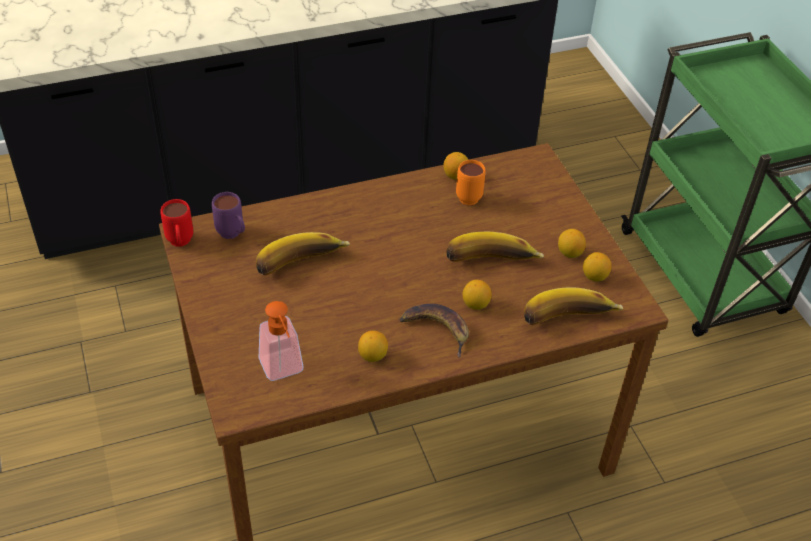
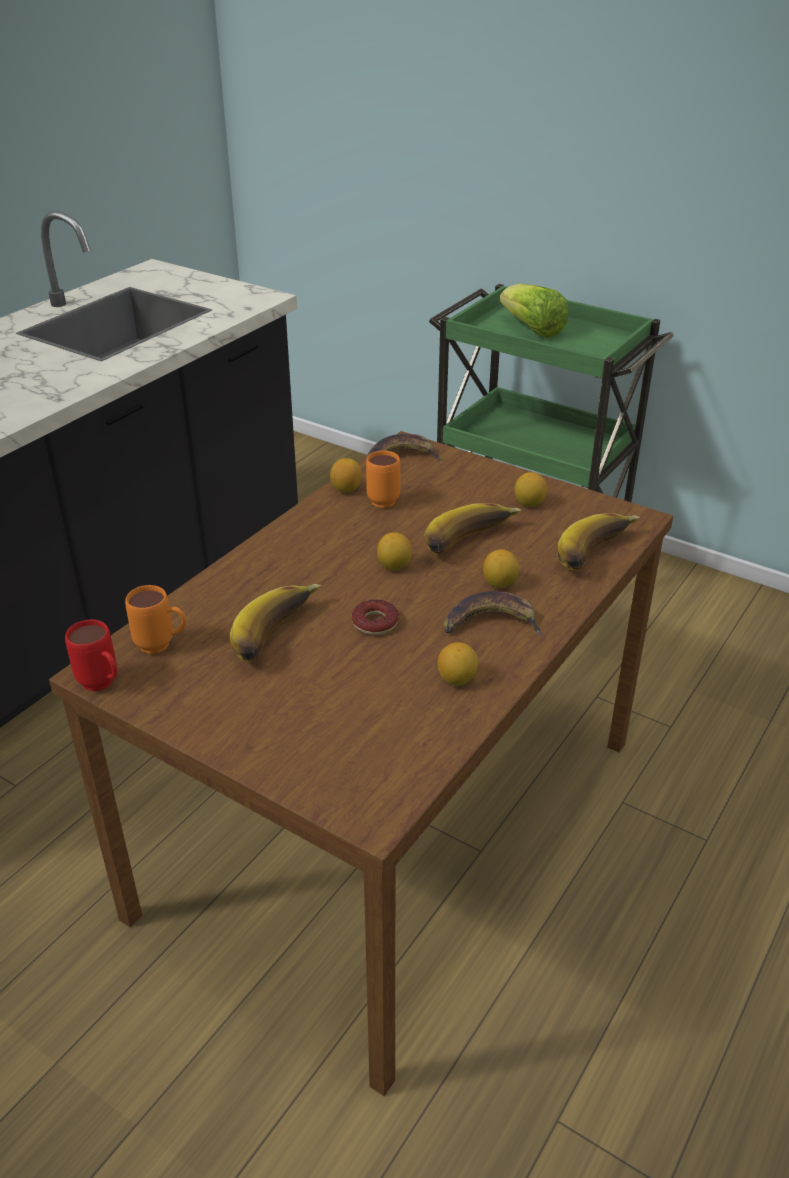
camera: 35 degrees left, 10 degrees down
(233, 235) = (162, 646): purple mug -> orange mug
(283, 371) = (379, 746): soap dispenser -> none
(366, 288) = (375, 622): none -> donut
(519, 167) = (400, 458): none -> banana
(594, 277) = (573, 511): lemon -> lemon (394, 566)
(752, 93) = (532, 329): none -> lettuce

